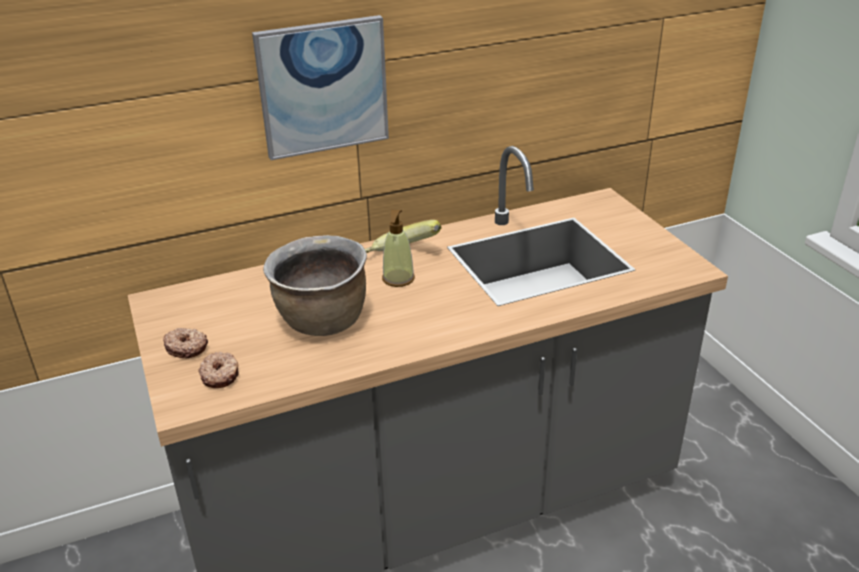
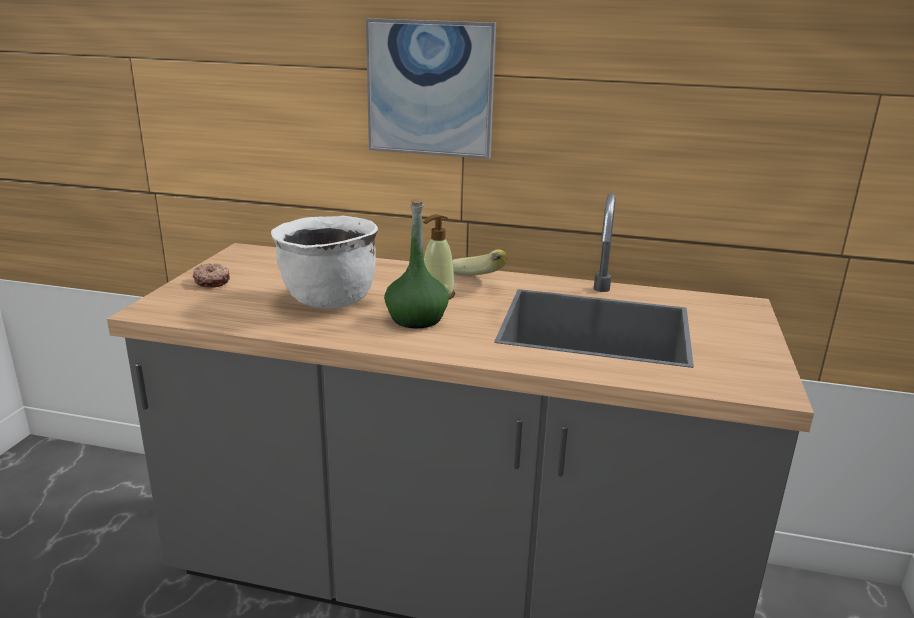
camera: 35 degrees right, 10 degrees down
(221, 375) = (202, 304): donut -> none
(322, 322) = (328, 300): brown cooking pot -> white cooking pot
(417, 309) = (417, 319): none -> green bottle

